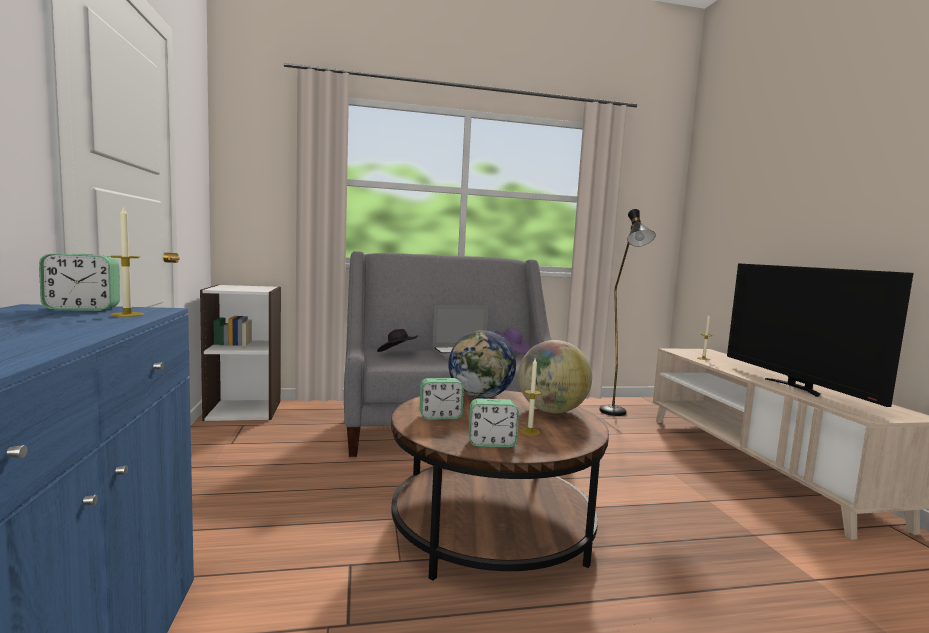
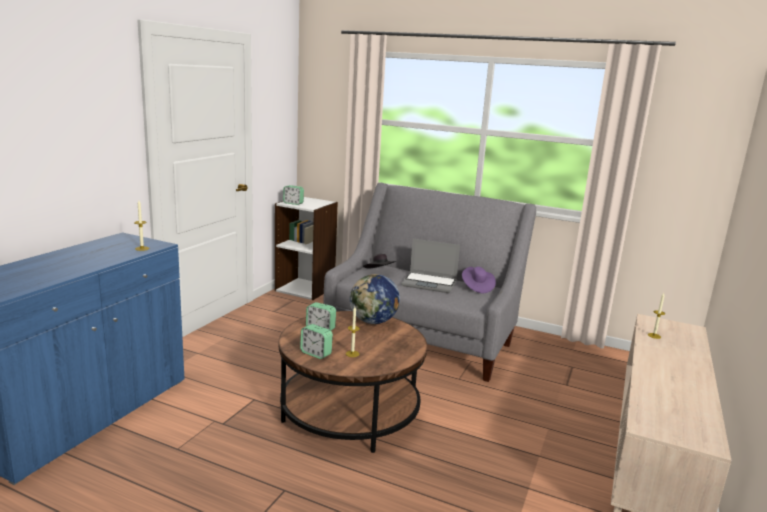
camera: 35 degrees right, 10 degrees up
(82, 309) = (135, 240): alarm clock -> alarm clock (293, 203)
(551, 411) = (398, 345): globe -> none
(616, 415) = (594, 368): black floor lamp -> none
(796, 387) = (662, 386): television -> none

